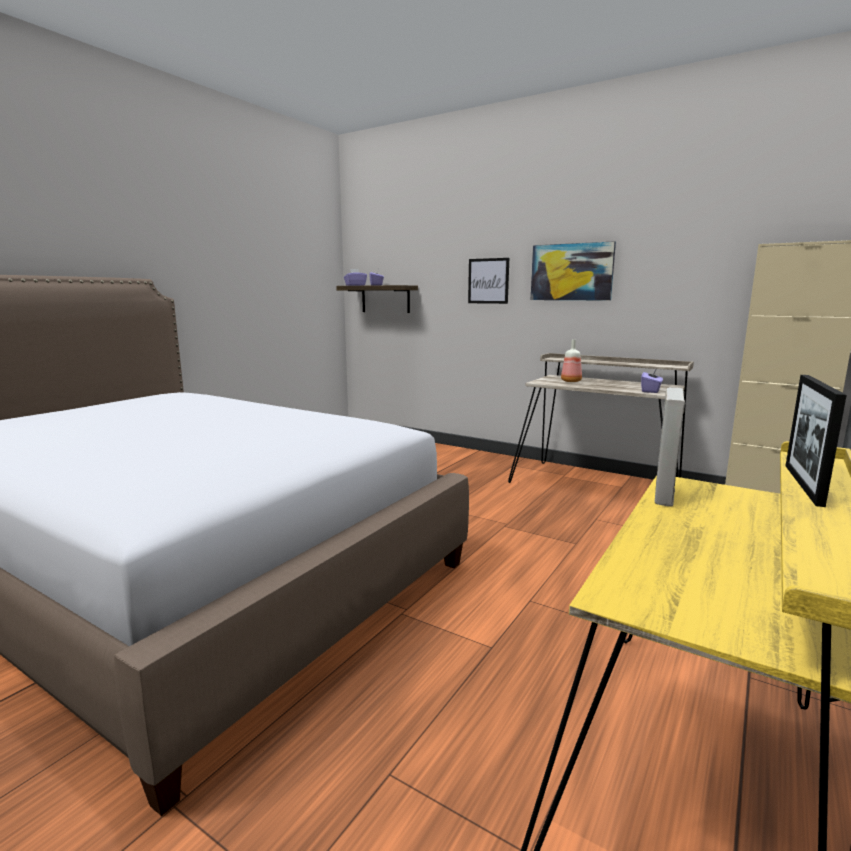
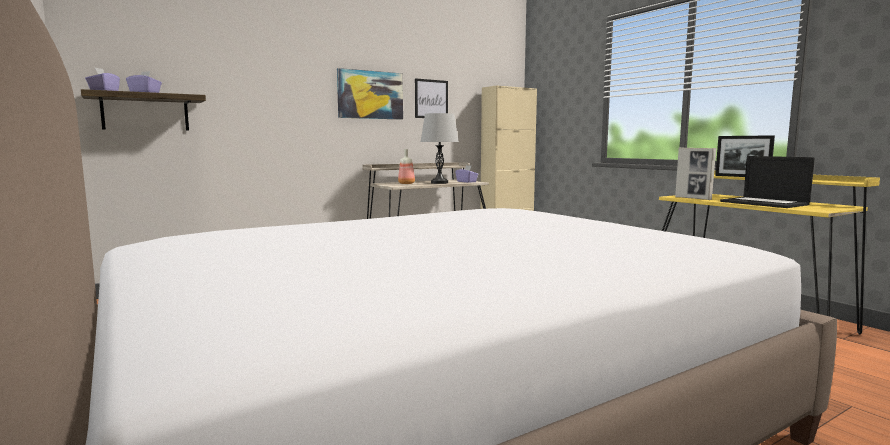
camera: 65 degrees left, 5 degrees down
(488, 281) = (292, 97): picture -> picture (431, 99)
(608, 386) = (439, 183): none -> grey table lamp
(684, 550) = (765, 203): none -> laptop

